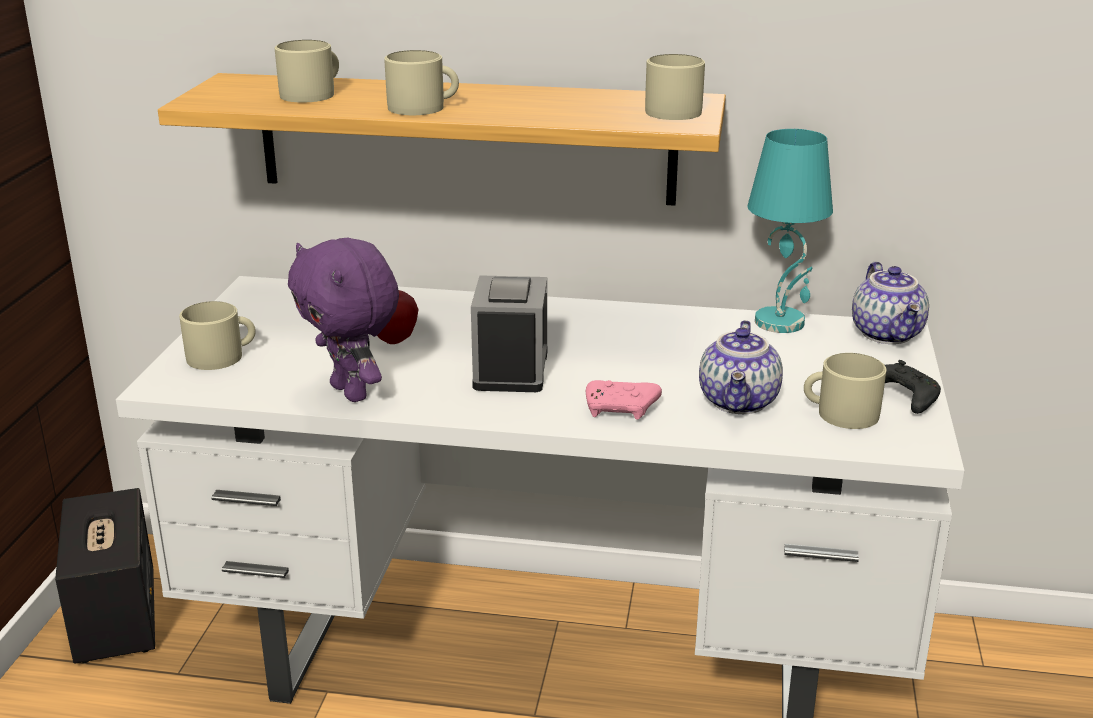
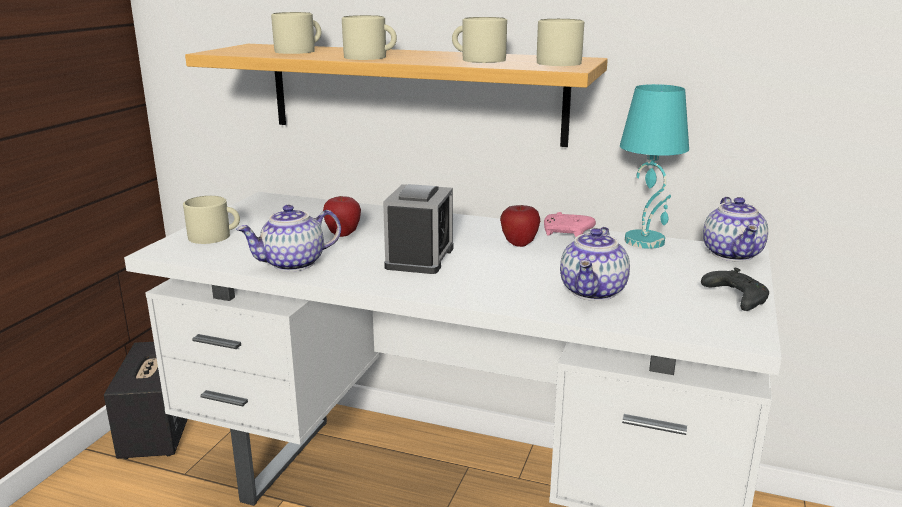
camera: 10 degrees right, 5 degrees down
(352, 392) = (293, 264): purple plush toy -> teapot
(621, 410) = (494, 290): pink game controller -> pink game controller (567, 233)
(627, 338) = (519, 244): none -> apple
(840, 413) = (677, 306): beige mug -> beige mug (478, 59)

